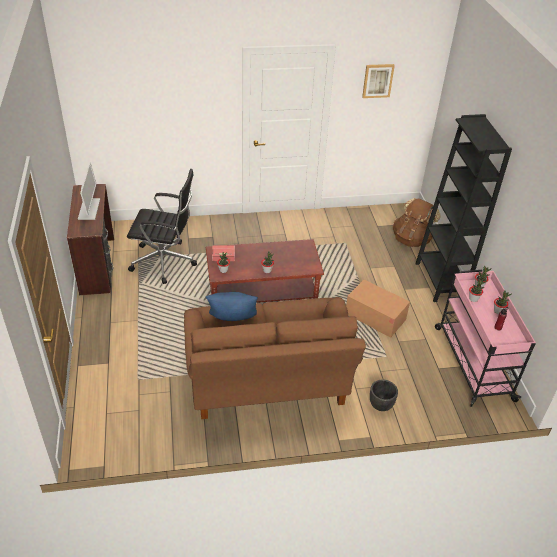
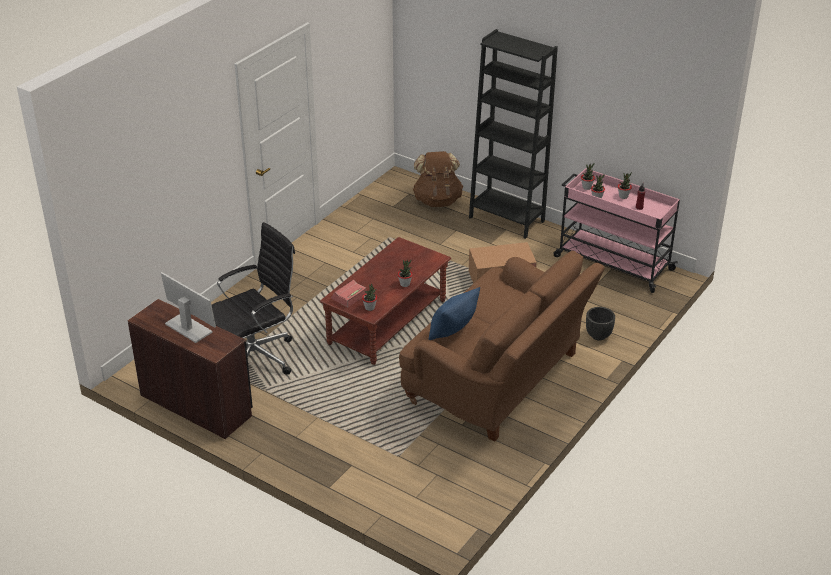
camera: 45 degrees left, 5 degrees down
(377, 80) = (346, 45): picture -> none

